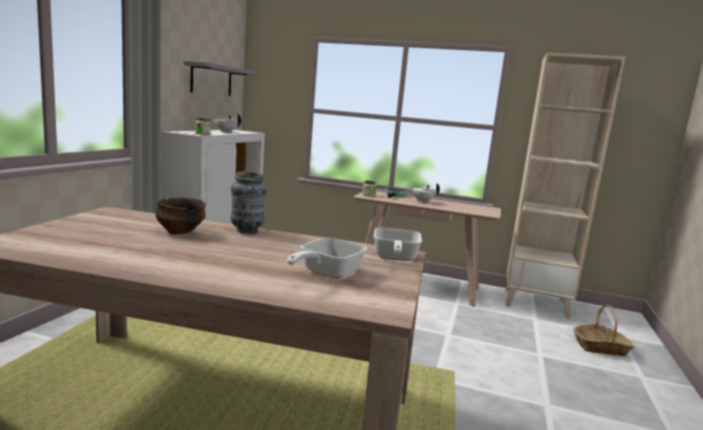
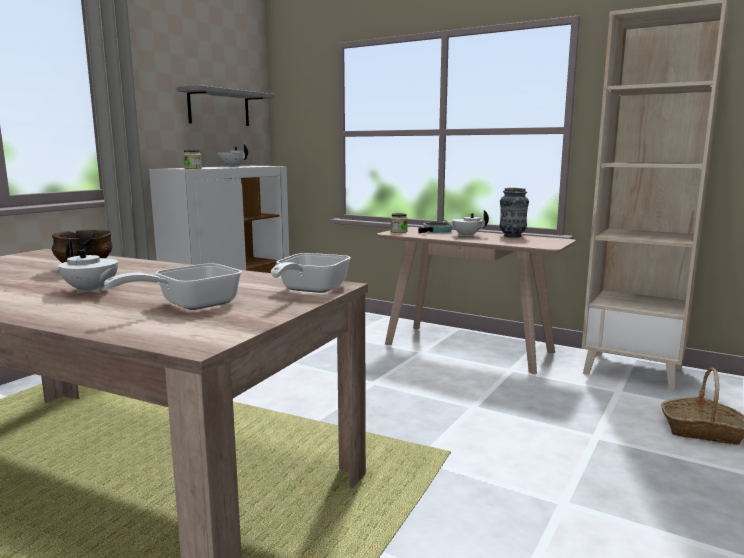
camera: 15 degrees right, 0 degrees up
(224, 257) = (91, 291): none -> white teapot
(247, 231) = (165, 266): vase -> vase (512, 236)

